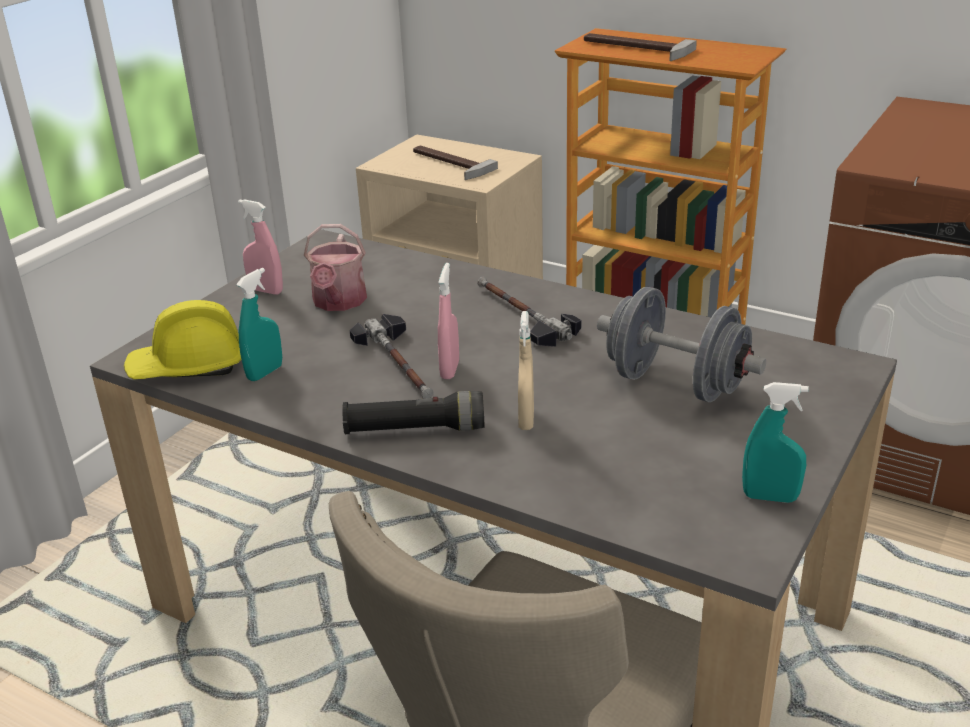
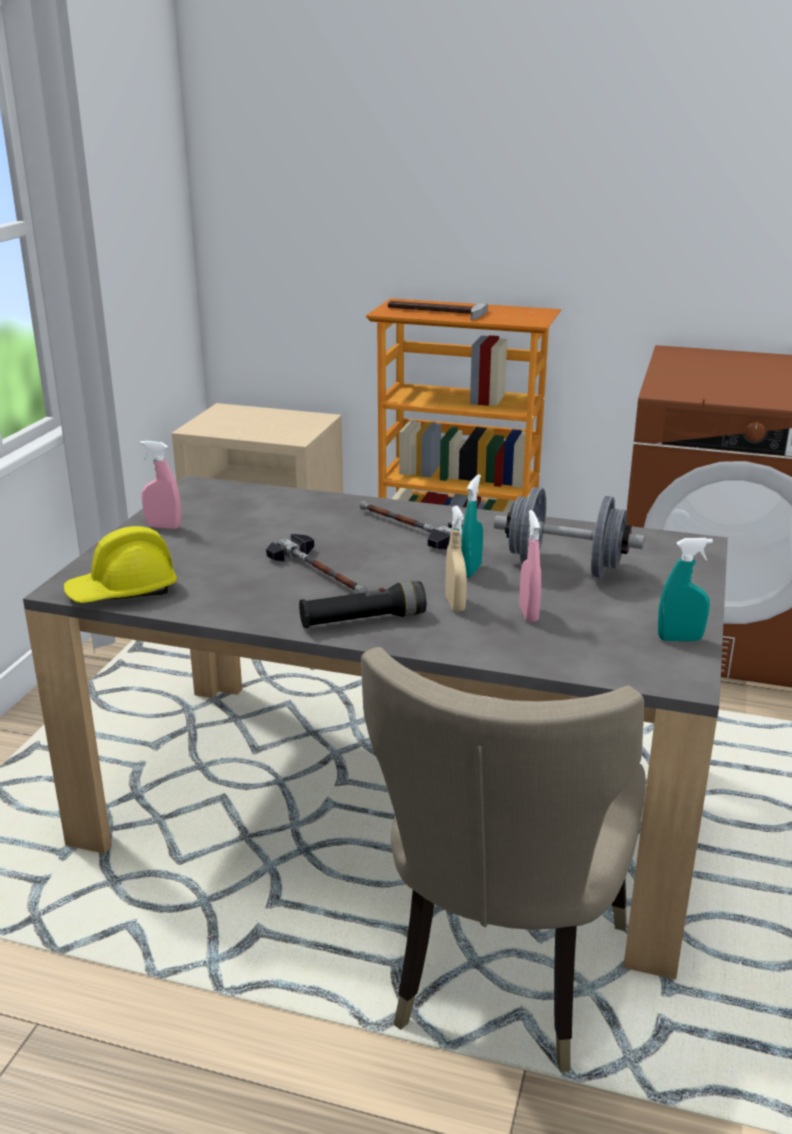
camera: 15 degrees left, 5 degrees down
(265, 373) = (200, 590): turquoise spray bottle -> turquoise spray bottle (470, 571)
(338, 302) = (238, 531): watering can -> none
(447, 164) = (258, 425): hammer -> none
(450, 369) = (368, 573): pink spray bottle -> pink spray bottle (528, 614)

